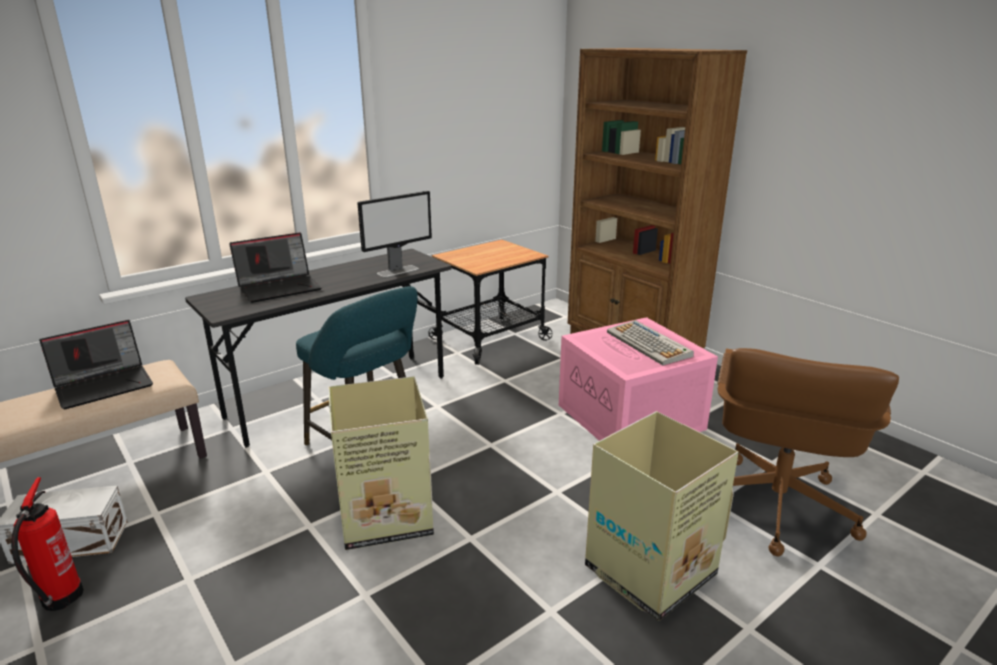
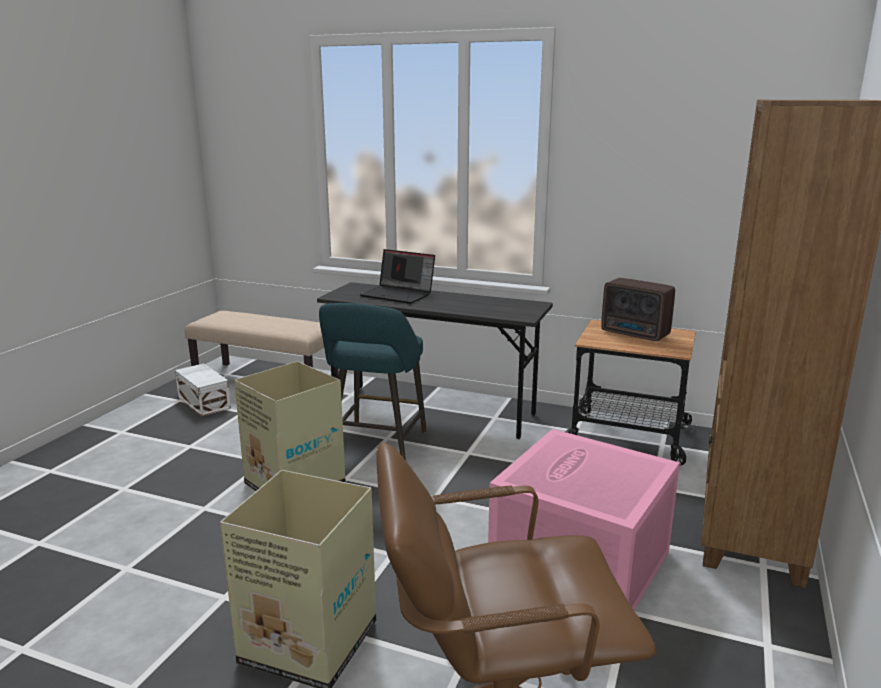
camera: 60 degrees right, 5 degrees down
(60, 600) = (157, 421): fire extinguisher -> none
(105, 385) = (280, 322): laptop -> none
(398, 271) = (488, 312): monitor -> none
(484, 253) = (636, 334): none -> radio
(649, 344) = (601, 478): keyboard -> none

